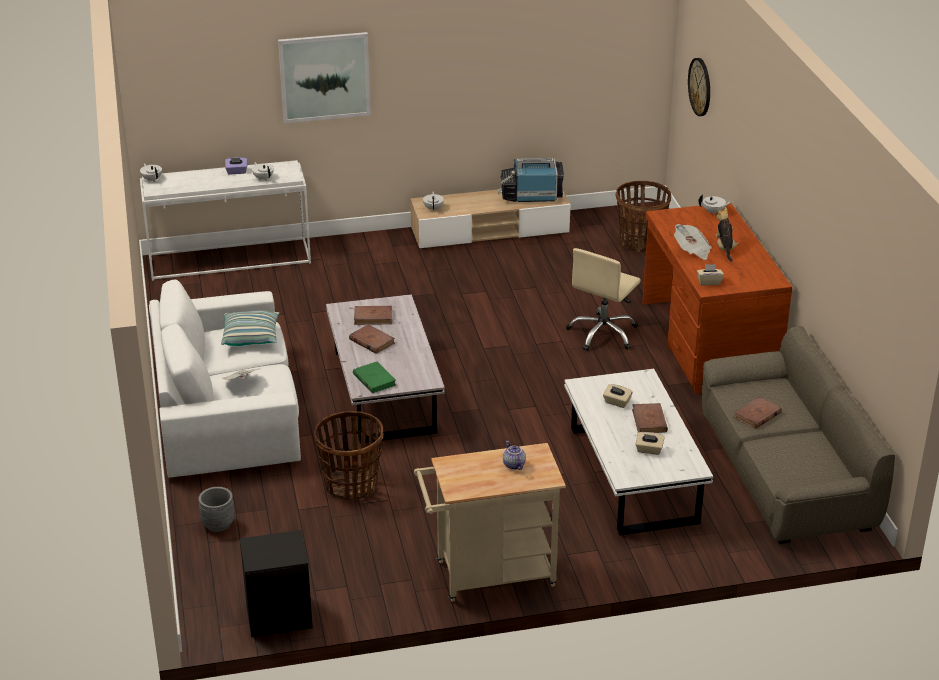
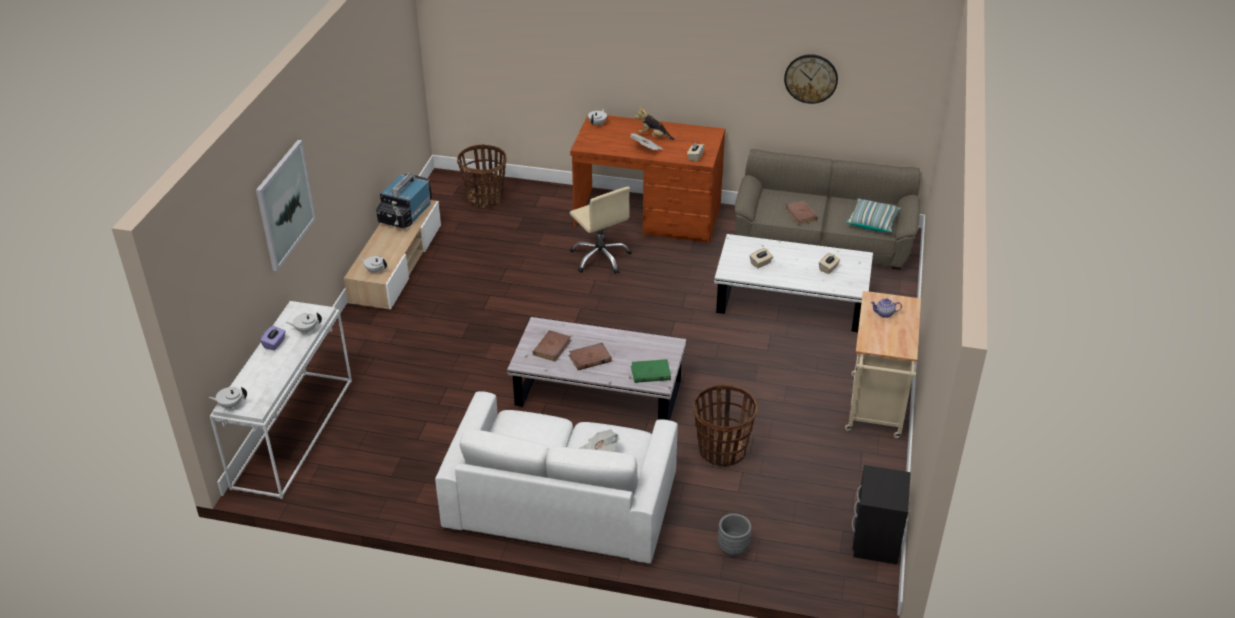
camera: 65 degrees left, 5 degrees up
(251, 337) = (525, 430): pillow -> pillow (872, 222)
(649, 421) = (793, 257): brown book -> none
(700, 87) = (490, 47): wall clock -> wall clock (811, 78)

